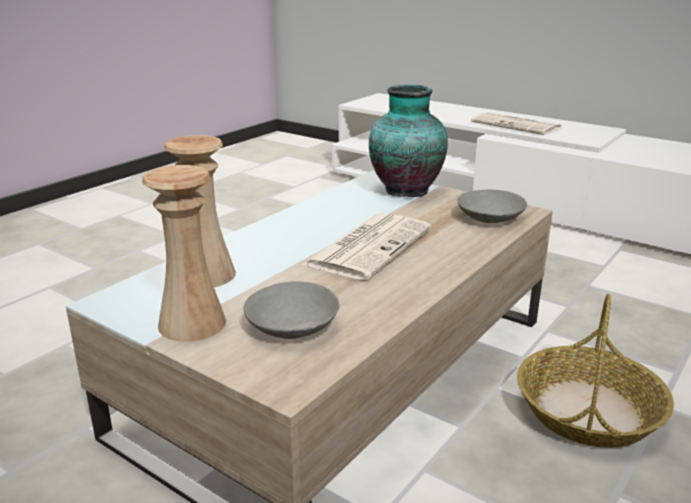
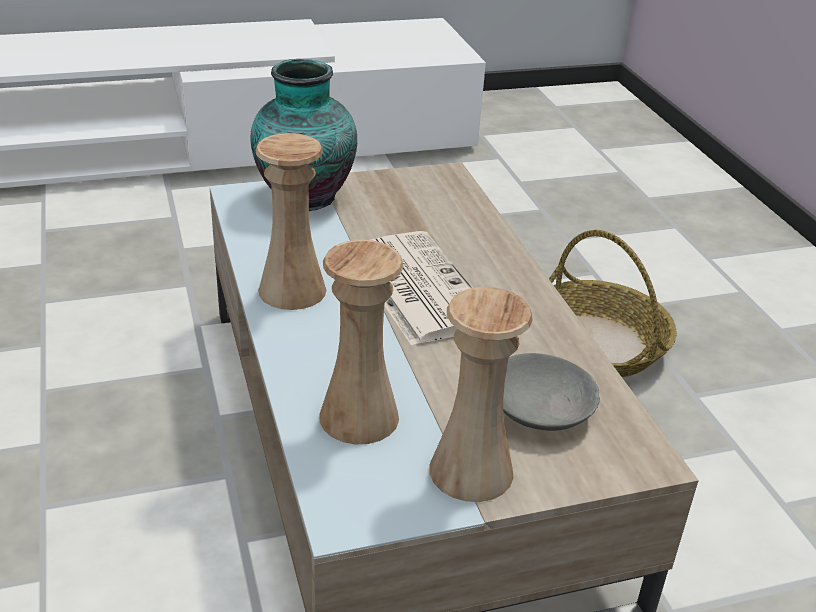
camera: 55 degrees left, 10 degrees up
(305, 219) = (292, 290): none -> beige vase
(490, 218) = (438, 197): grey bowl -> none
(517, 125) = (203, 48): newspaper -> none

